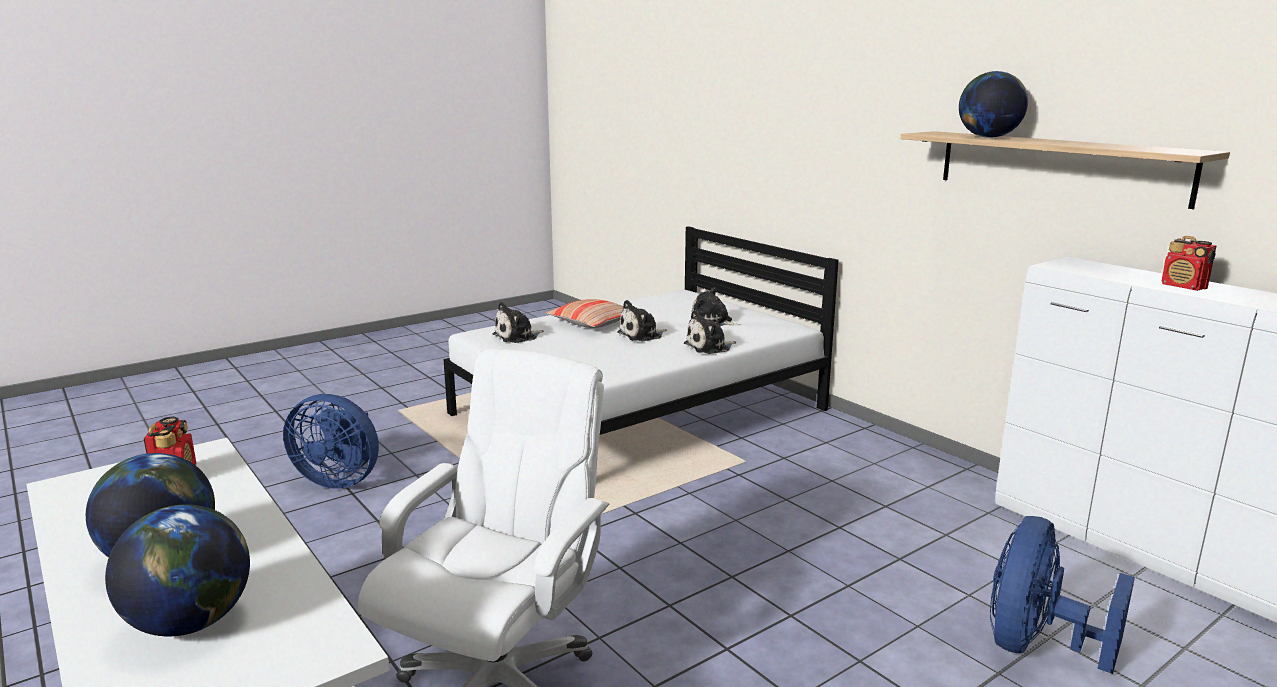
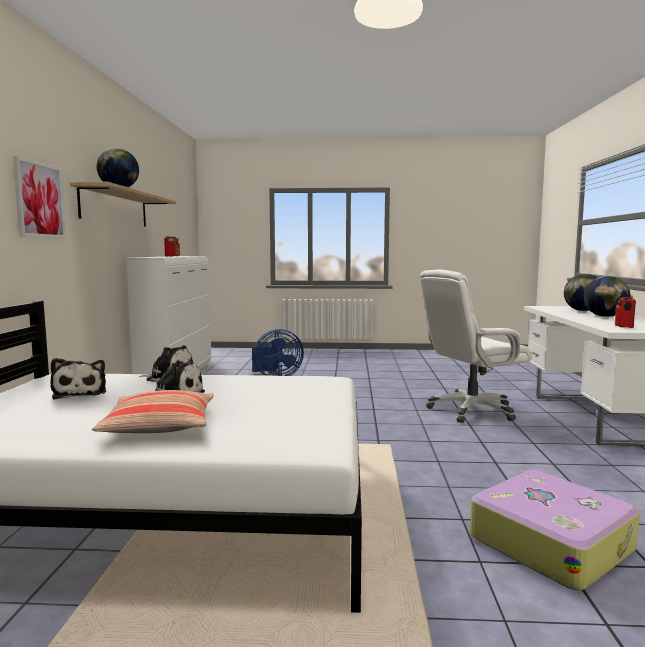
camera: 140 degrees left, 10 degrees down
(340, 480) = (550, 542): blue fan -> suitcase
(517, 337) = (282, 431): plush toy -> none
(874, 156) = (39, 200): none -> picture

